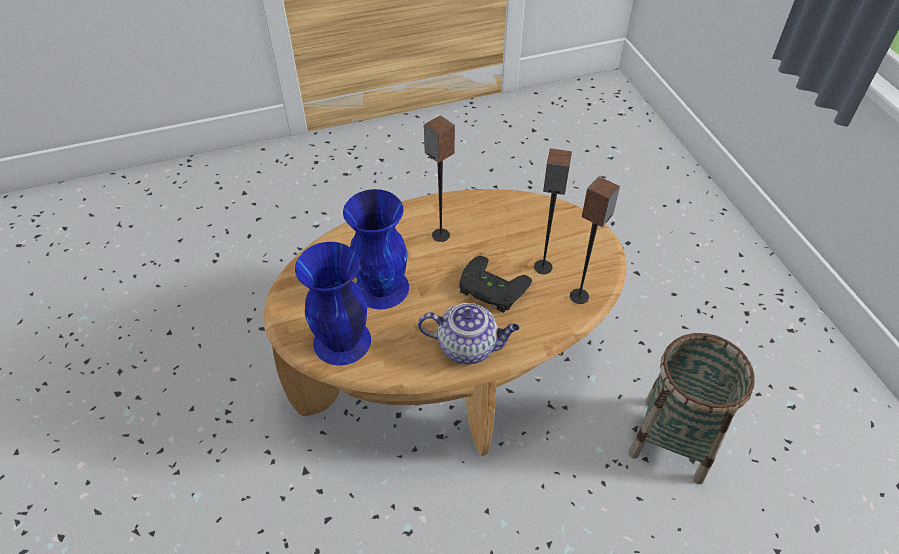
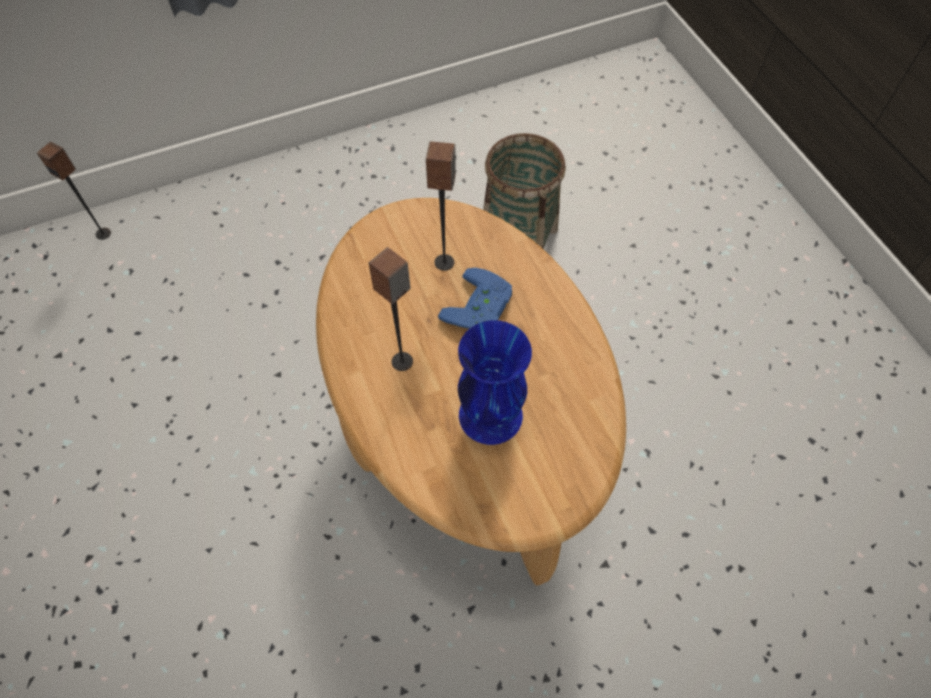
camera: 95 degrees left, 10 degrees up
(341, 342) = (573, 446): blue vase -> none
(468, 346) = (558, 323): teapot -> none
(490, 290) = (481, 308): black game controller -> blue game controller
(579, 296) = (481, 232): speaker -> speaker (103, 233)

